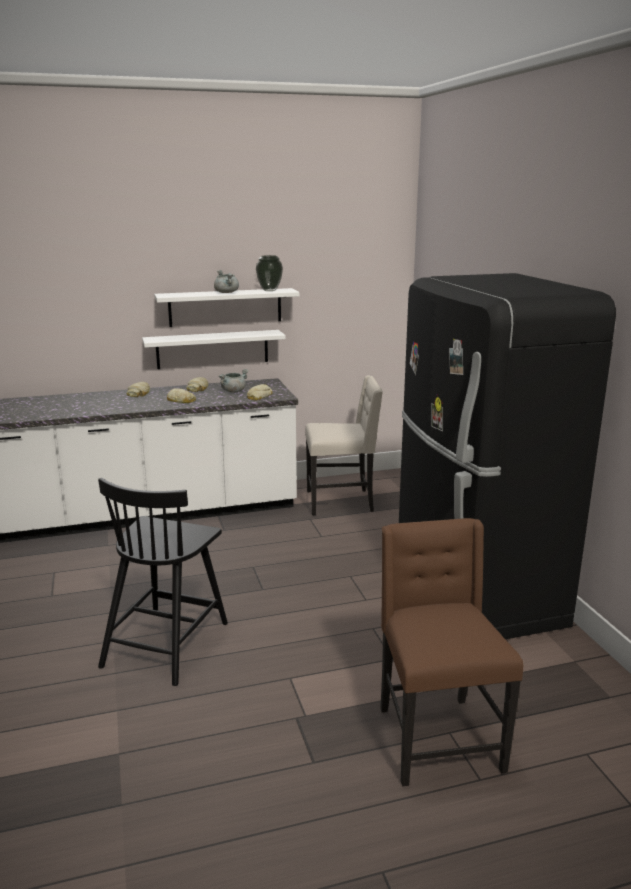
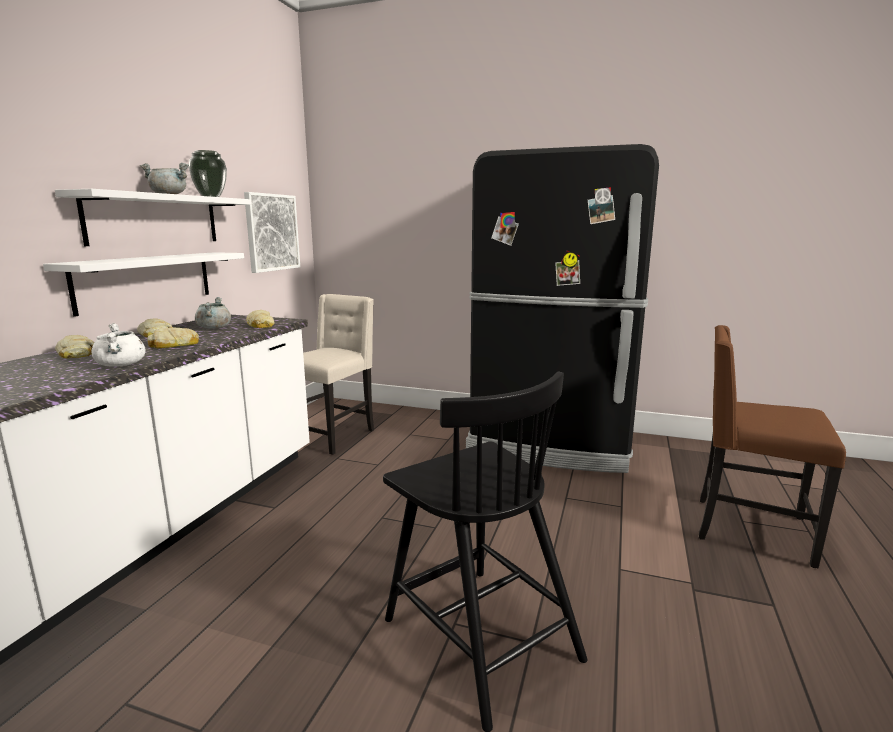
camera: 55 degrees left, 5 degrees down
(129, 408) = (121, 365): none -> white cooking pot
(350, 311) = (272, 232): none -> picture

